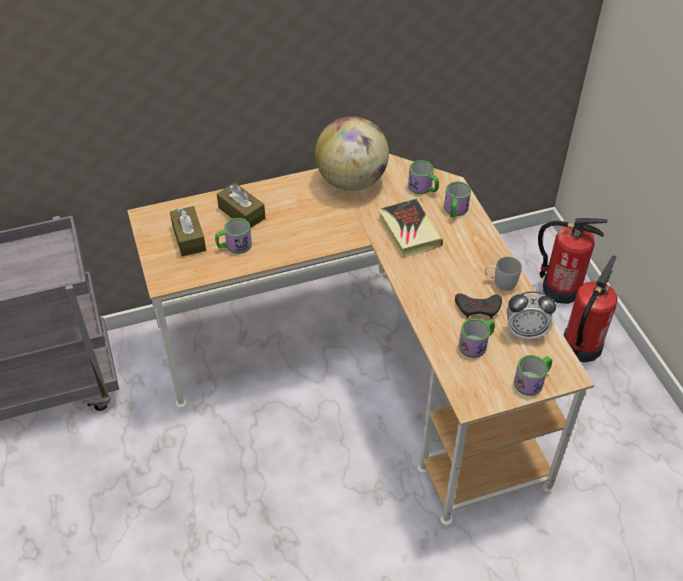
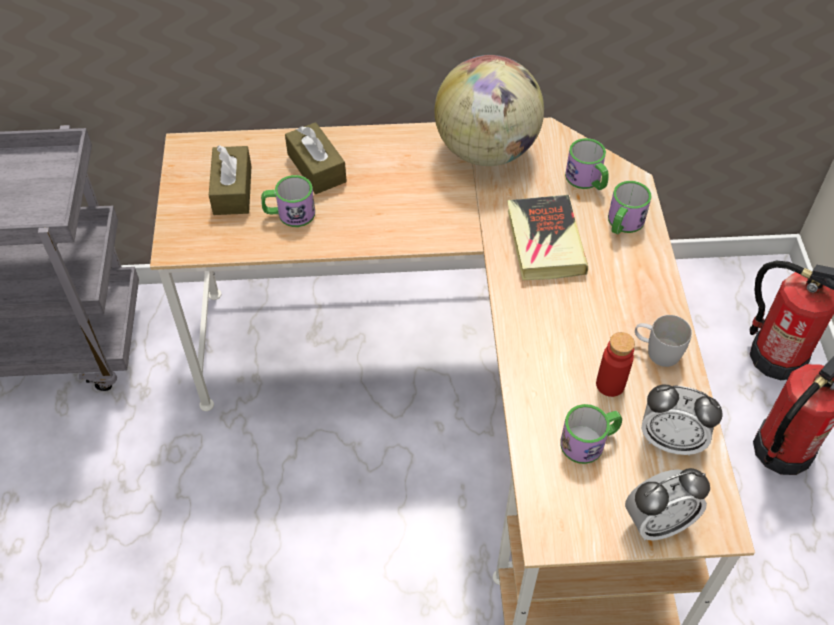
camera: 15 degrees right, 5 degrees up
(478, 308) = (610, 384): grey game controller -> red bottle
(532, 381) = (657, 522): mug -> alarm clock

